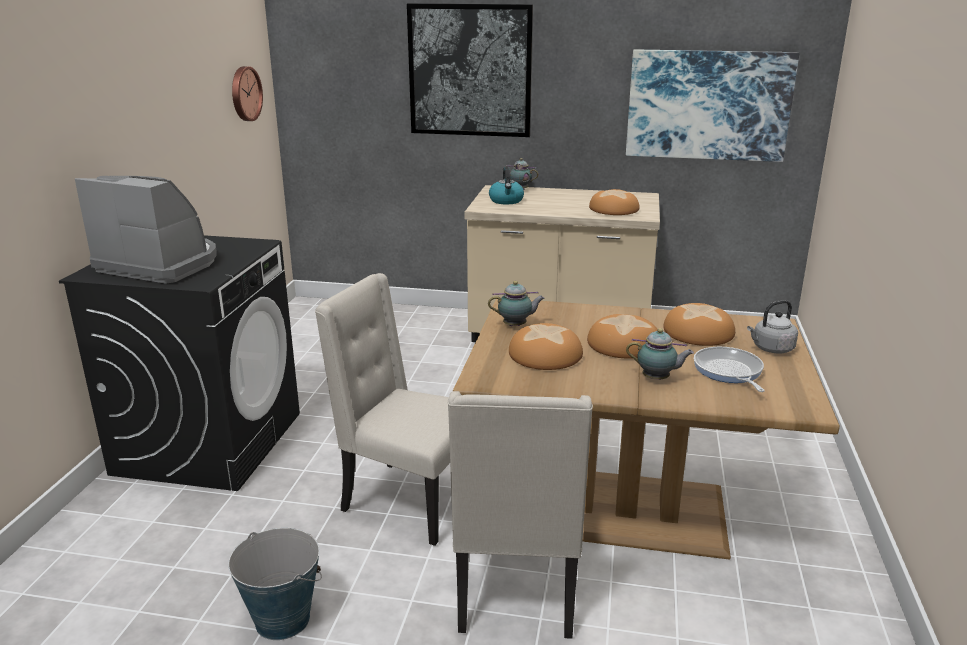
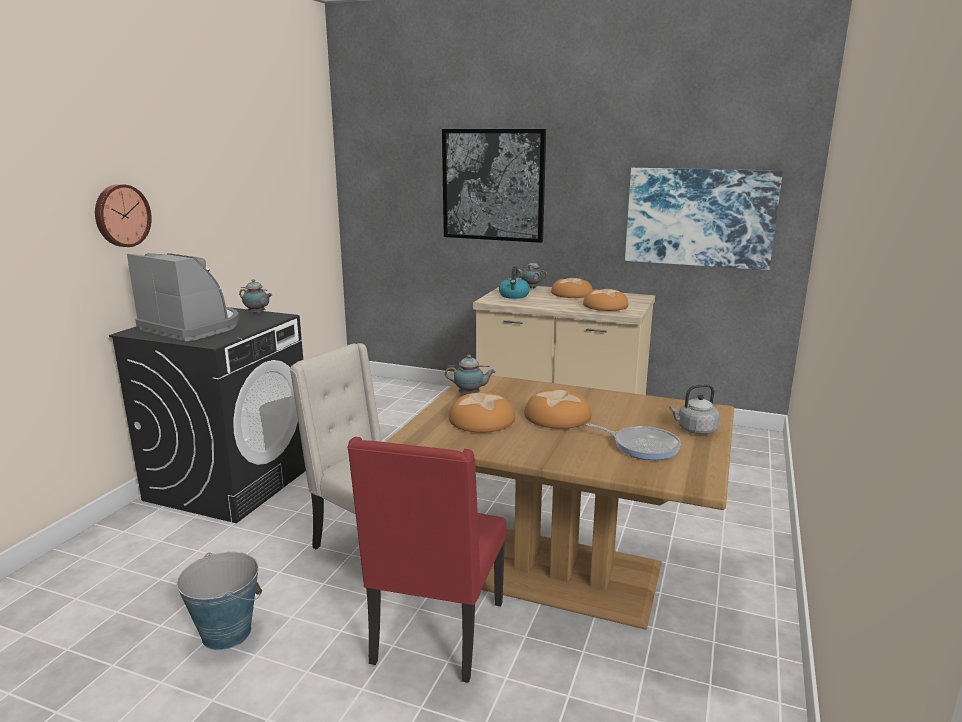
camera: 10 degrees right, 5 degrees down
(244, 93) = (307, 200): wall clock -> wall clock (121, 215)
(517, 591) = (436, 634): beige chair -> red chair
(657, 379) = (571, 447): teapot -> teapot (257, 314)
(699, 332) = (633, 411): bread -> bread (572, 294)
(728, 371) = (642, 446): frying pan -> frying pan turned 120 degrees clockwise

